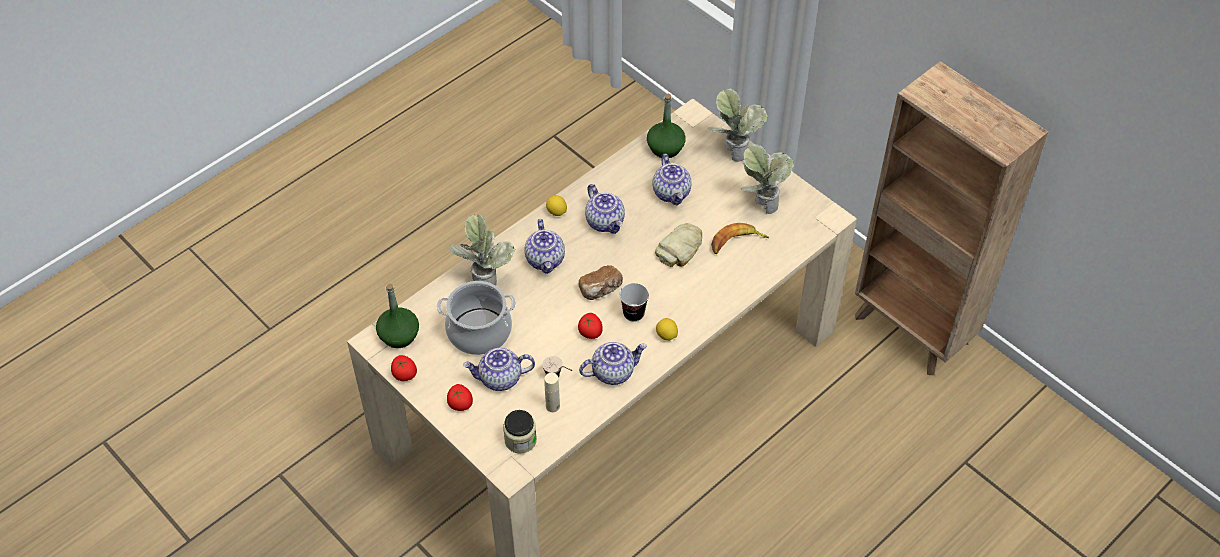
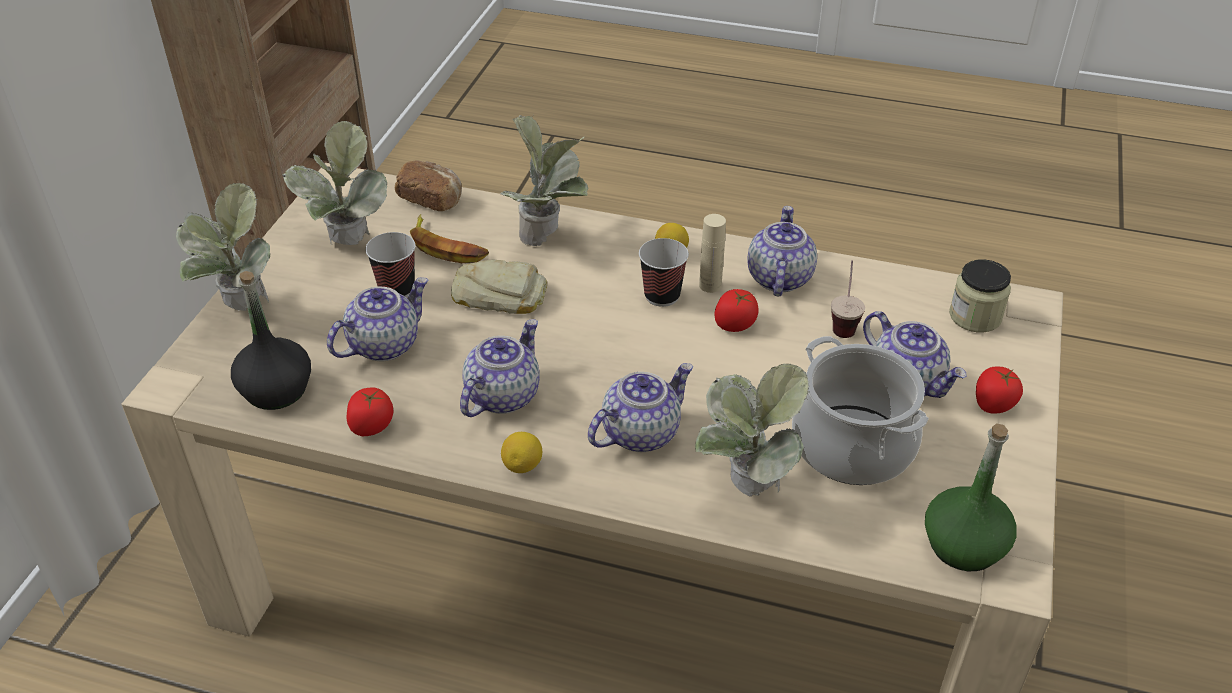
camera: 120 degrees left, 10 degrees down
(404, 374) = (1021, 497): tomato -> tomato (371, 426)
(552, 406) = (891, 310): beige bottle -> beige bottle (710, 285)
(601, 290) = (647, 344): bread -> bread (431, 199)
(613, 371) = (778, 277): teapot -> teapot turned 60 degrees clockwise
(665, 148) = (277, 390): green bottle -> black bottle
(712, 211) = (397, 289): none -> cup
(716, 288) = (548, 237): none -> potted plant

